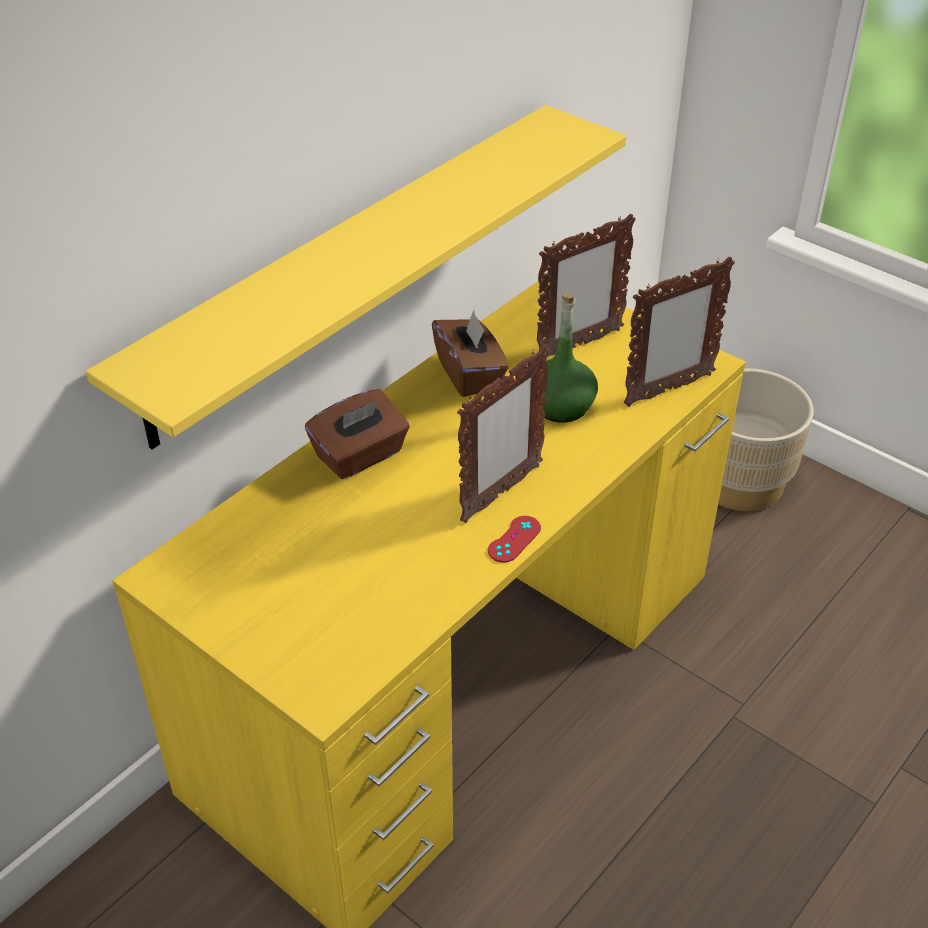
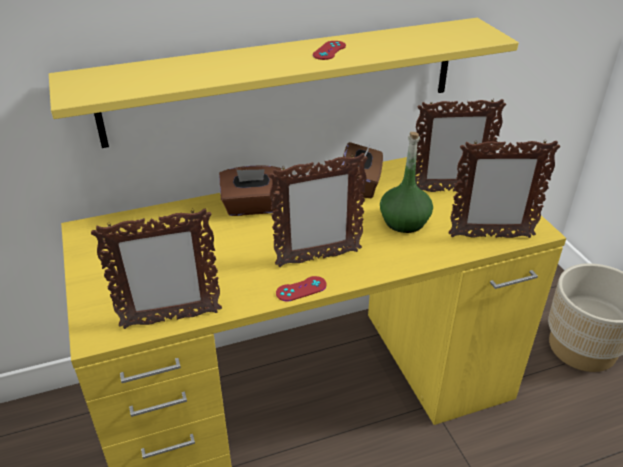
camera: 30 degrees right, 5 degrees down
(396, 641) = (170, 319): none -> picture frame
(423, 215) = (329, 50): none -> red game controller

